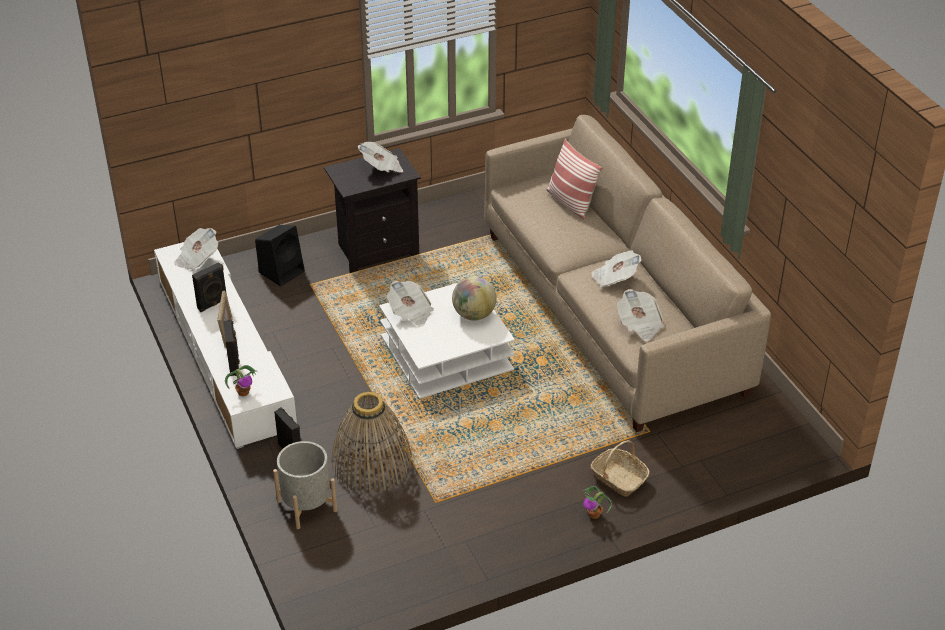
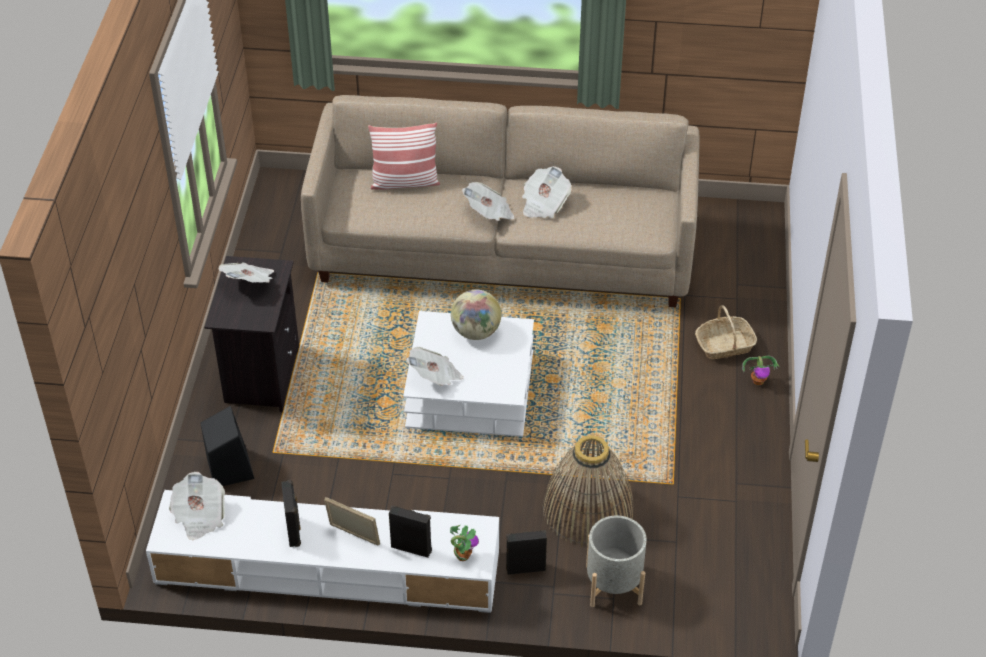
camera: 60 degrees left, 5 degrees up
(639, 325) = (621, 218): newspaper -> newspaper (489, 213)

